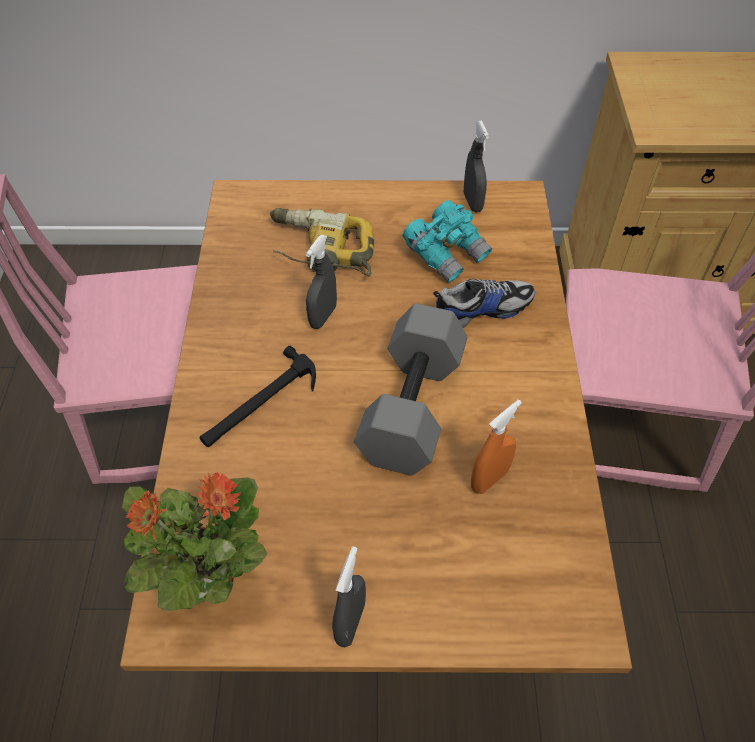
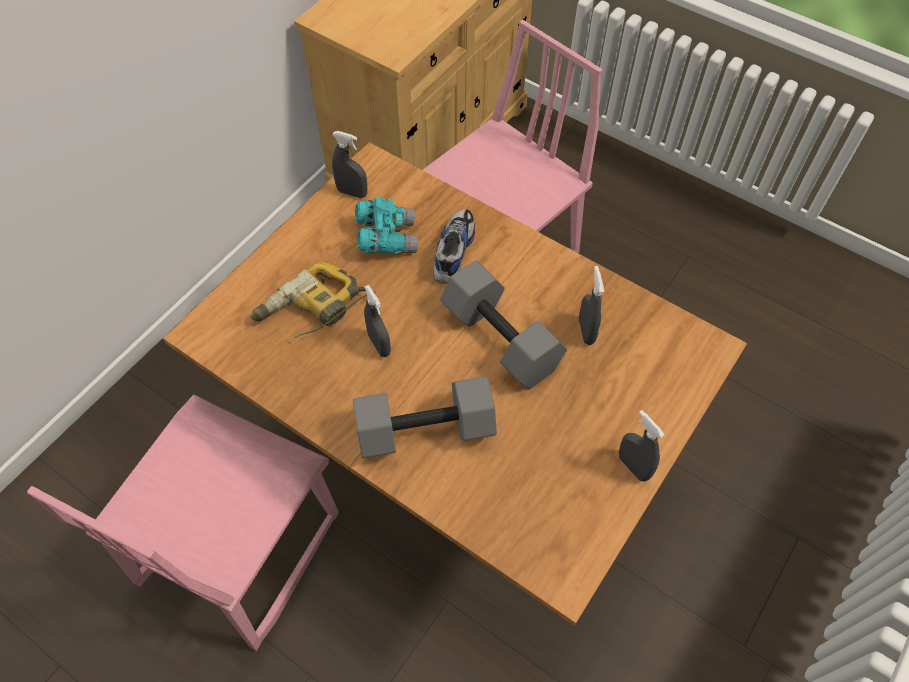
camera: 55 degrees left, 5 degrees up
(208, 575) = (545, 533): potted plant -> none
(259, 403) = (426, 428): hammer -> grey dumbbell
(489, 479) = (586, 331): orange spray bottle -> grey spray bottle

